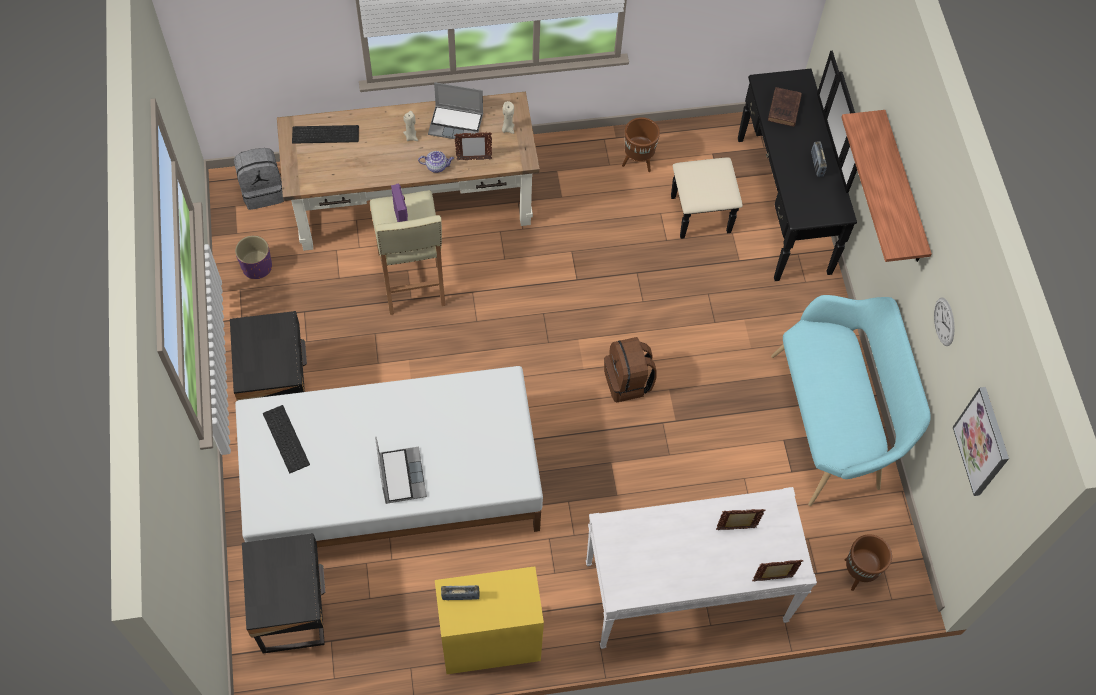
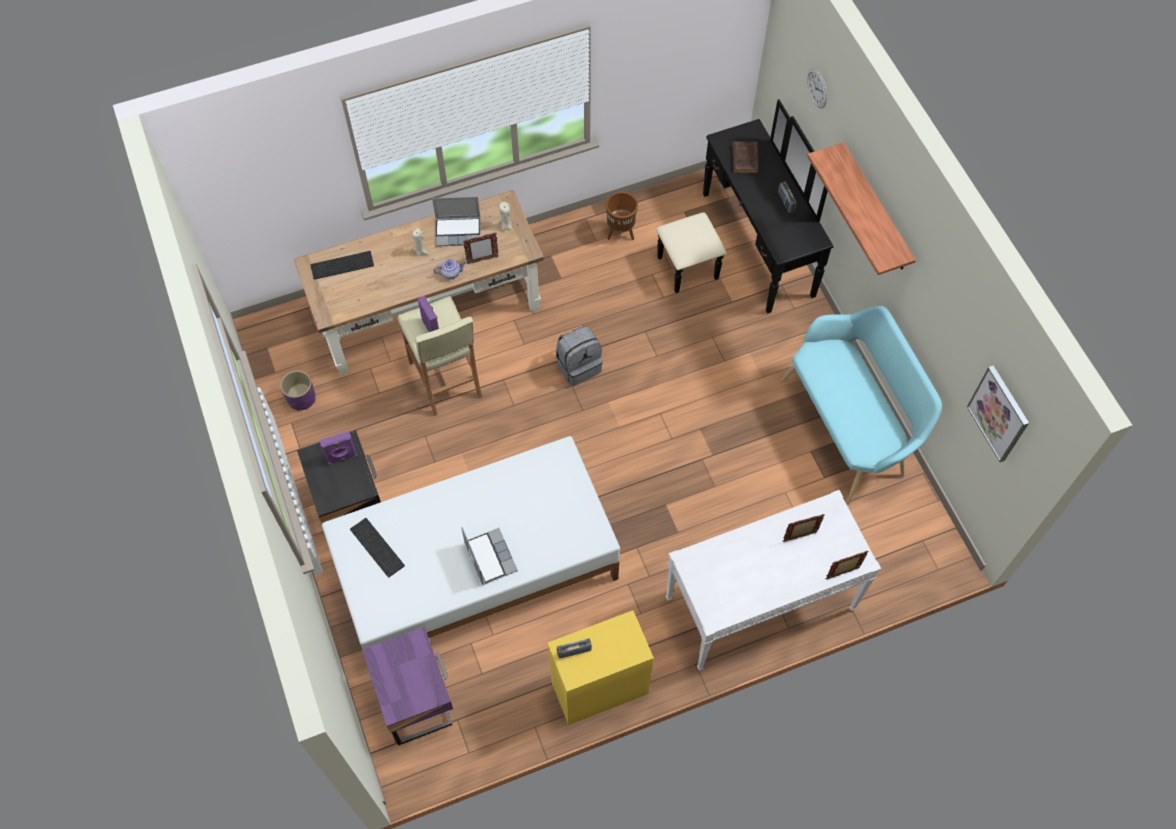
camera: 10 degrees left, 0 degrees up
(263, 191) = (289, 329): grey backpack -> grey backpack (578, 366)
(274, 336) = (342, 458): none -> purple speaker
(294, 610) = (417, 700): black nightstand -> purple nightstand
(628, 382) = (662, 430): brown backpack -> none
(858, 573) = (903, 553): brown planter -> none
(944, 321) = (940, 316): wall clock -> wall clock (817, 88)

